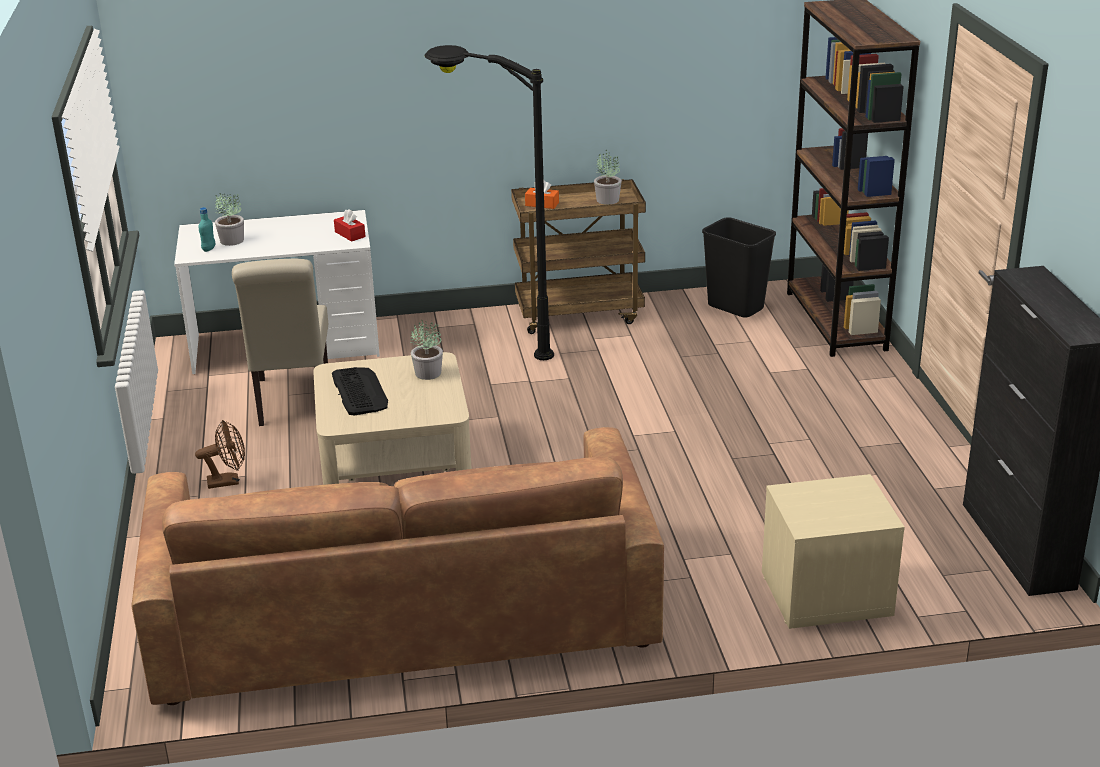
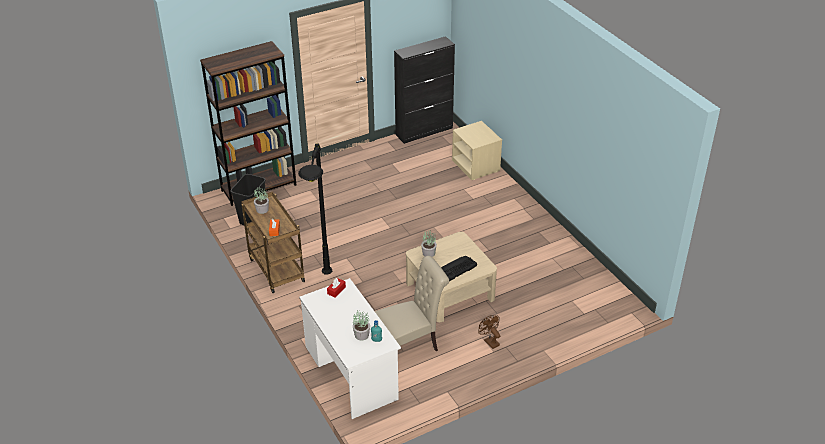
camera: 110 degrees left, 10 degrees up
(404, 609) = (543, 258): brown sofa -> none

